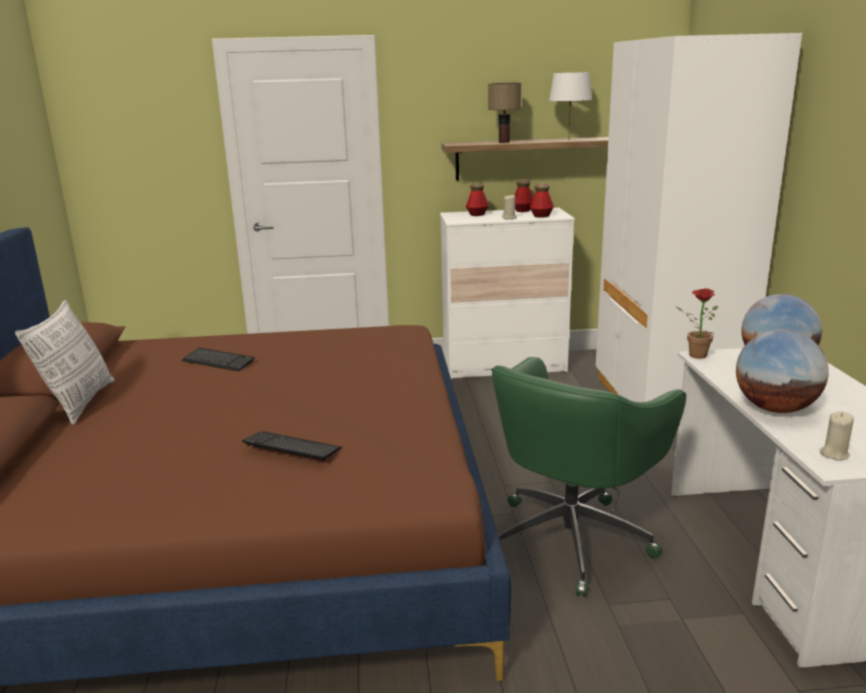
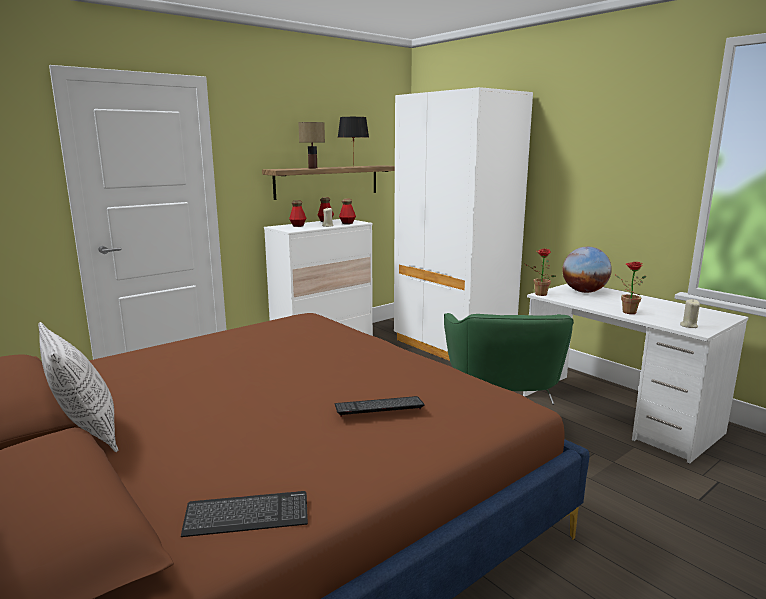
camera: 35 degrees left, 5 degrees down
(218, 361) = (183, 367): keyboard -> keyboard (247, 516)
(568, 139) = (353, 166): white table lamp -> black table lamp
(775, 408) = (626, 311): globe -> potted plant

